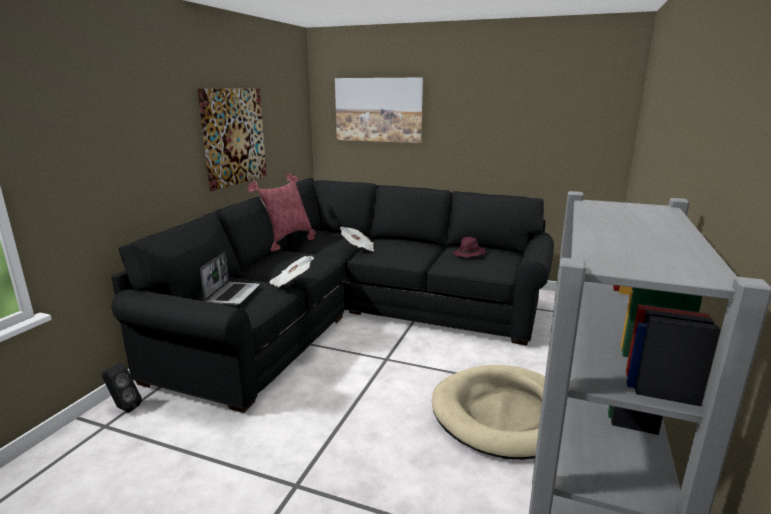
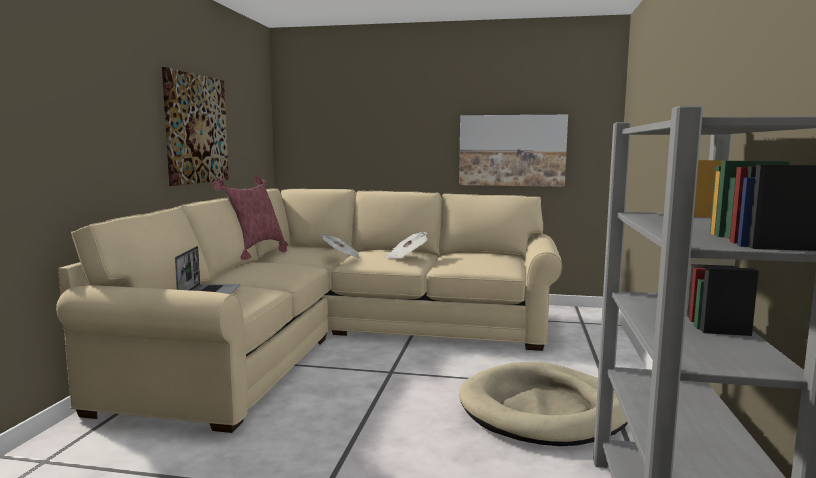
camera: 10 degrees left, 10 degrees down
(123, 408) = (66, 441): black speaker -> none
(291, 282) = (276, 284): newspaper -> newspaper (406, 257)
(351, 318) = (337, 339): black sofa -> beige sofa
(378, 110) = (352, 114): picture -> picture (512, 150)
(468, 254) = (468, 257): purple hat -> none

